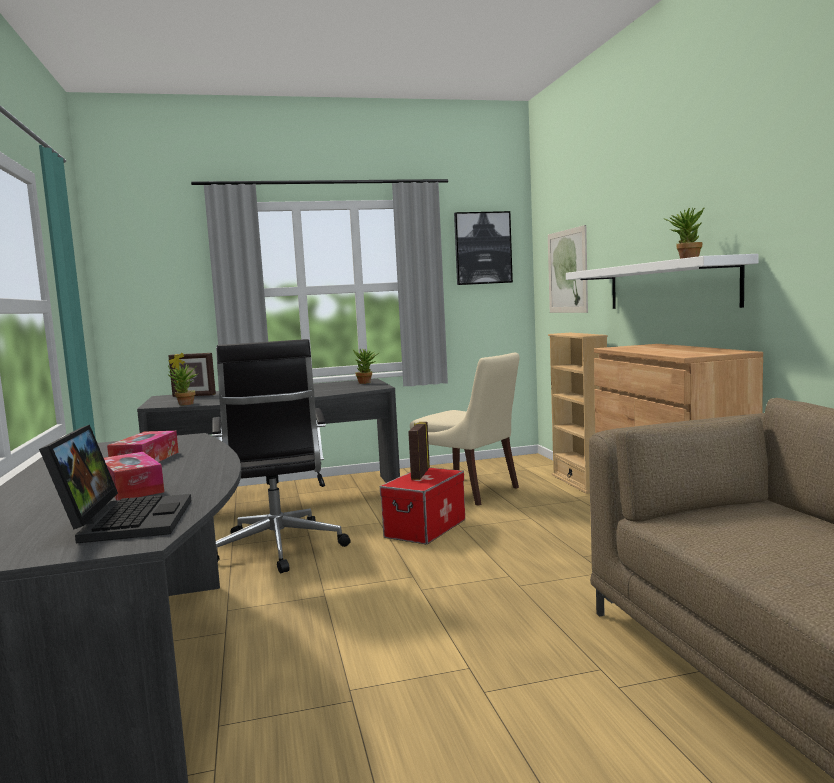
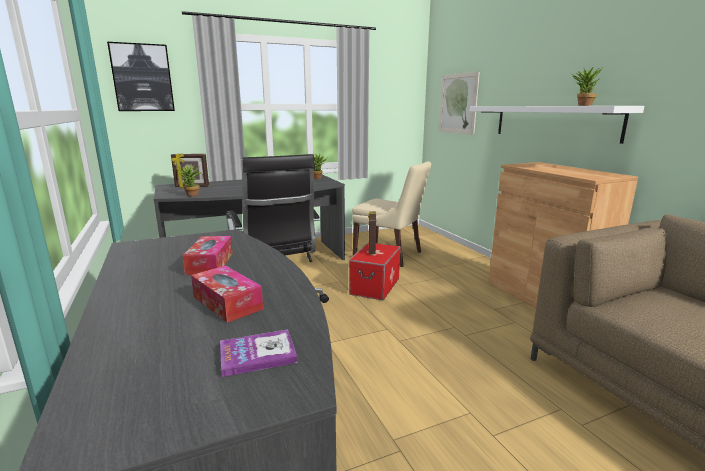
camera: 10 degrees left, 10 degrees up
(125, 520) = (257, 354): laptop -> book
(482, 248) = (394, 82): picture -> picture (142, 78)
(579, 482) = (458, 248): beige bookcase -> none

